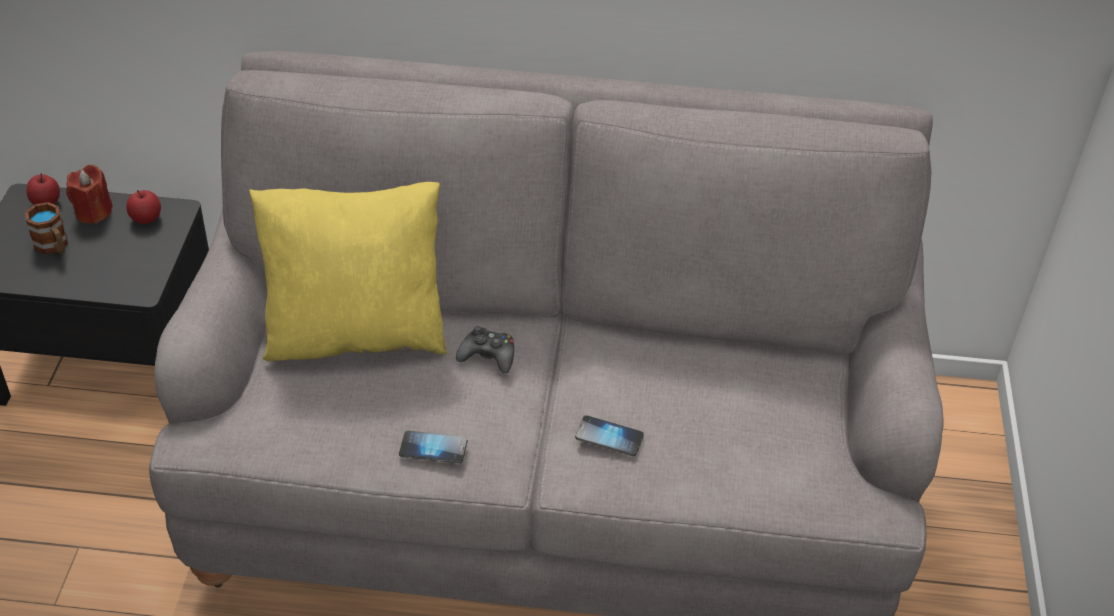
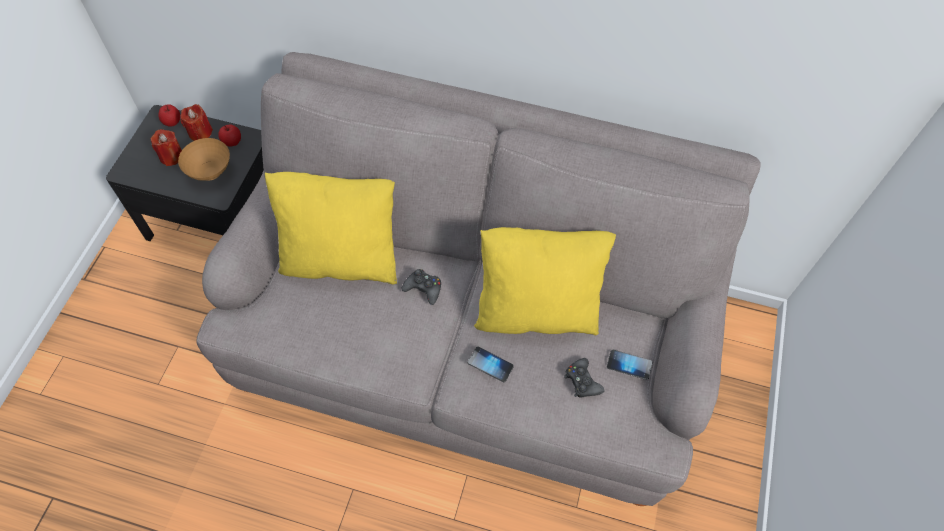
camera: 10 degrees right, 15 degrees up
(54, 246) = (171, 156): mug -> red candle
(118, 260) = (209, 172): none -> brown bowl
(433, 448) = (373, 356): phone -> phone (629, 365)
(659, 363) = (536, 310): none -> yellow pillow
(747, 440) = (582, 381): none -> black game controller

